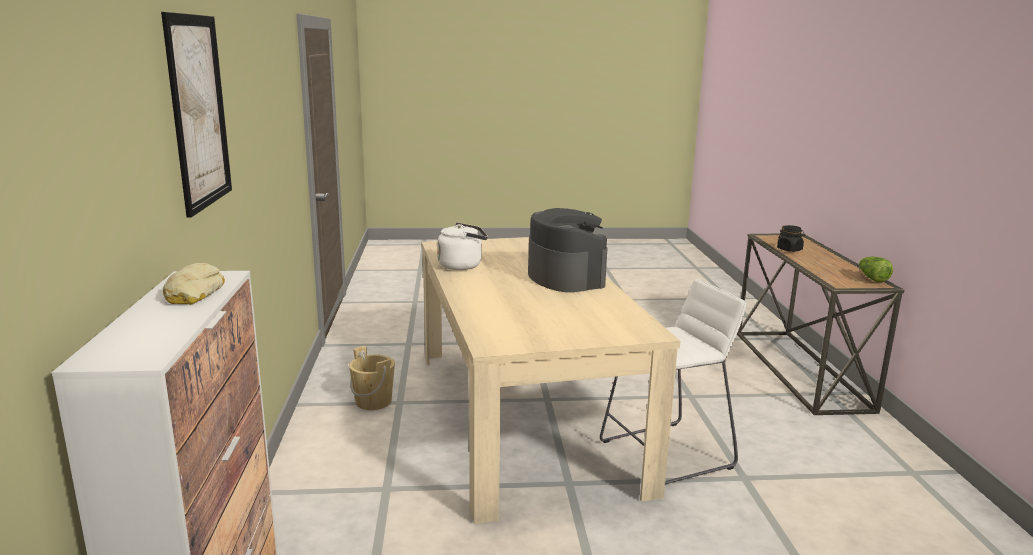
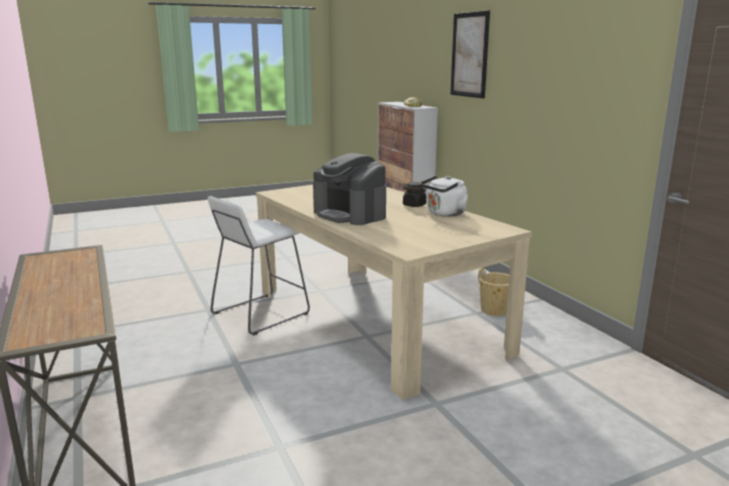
camera: 160 degrees right, 0 degrees up
(789, 250) = (82, 299): black jar -> black jar (414, 205)
(871, 278) = (34, 263): lettuce -> none

